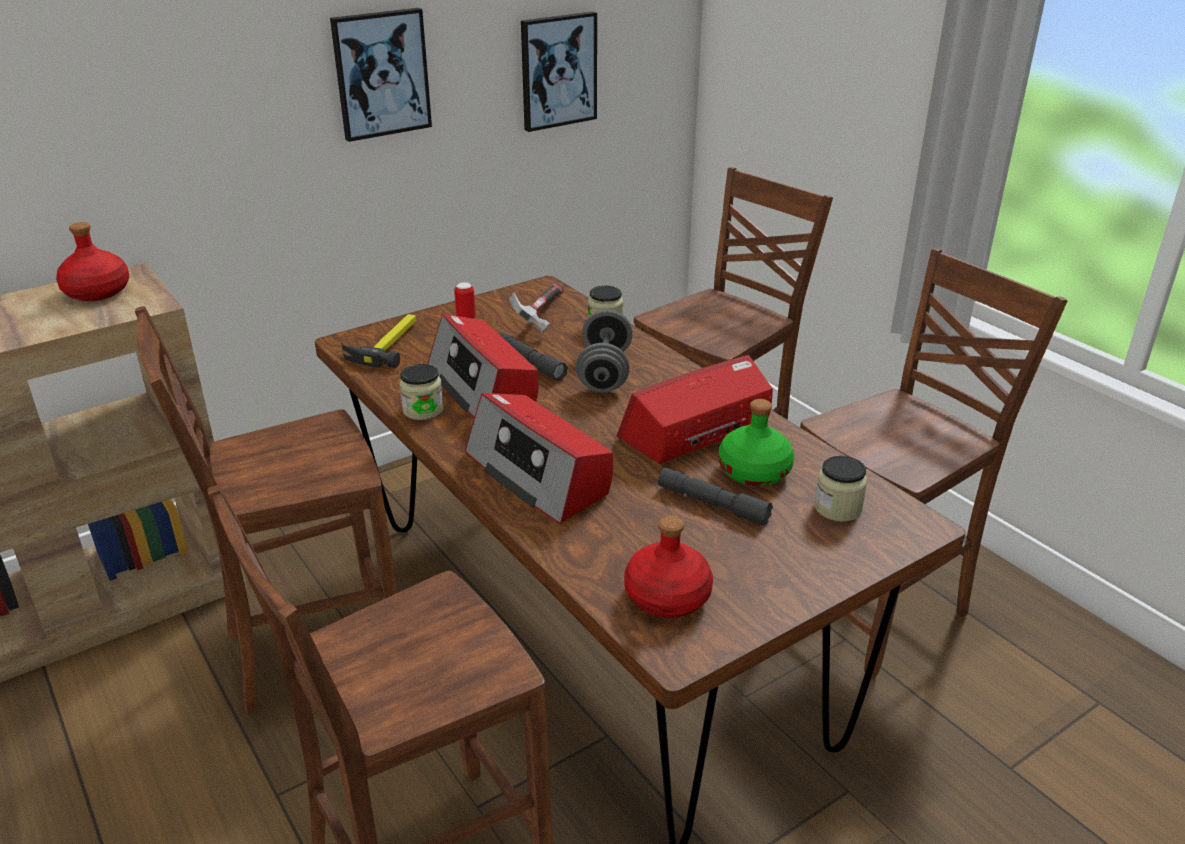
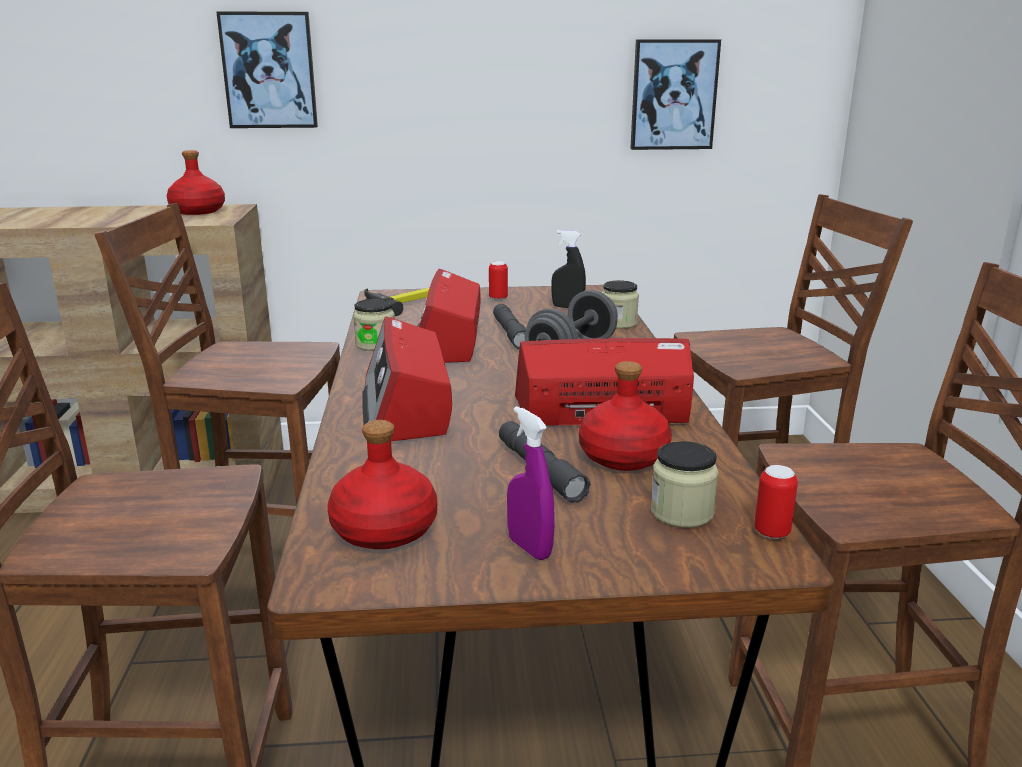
camera: 30 degrees right, 10 degrees down
(381, 74) = (486, 72): picture -> picture (269, 70)
(541, 315) = (567, 307): hammer -> black spray bottle
(755, 471) = (624, 457): green bottle -> red bottle
(777, 573) = (529, 548): none -> purple spray bottle
(902, 505) = (771, 532): none -> can

